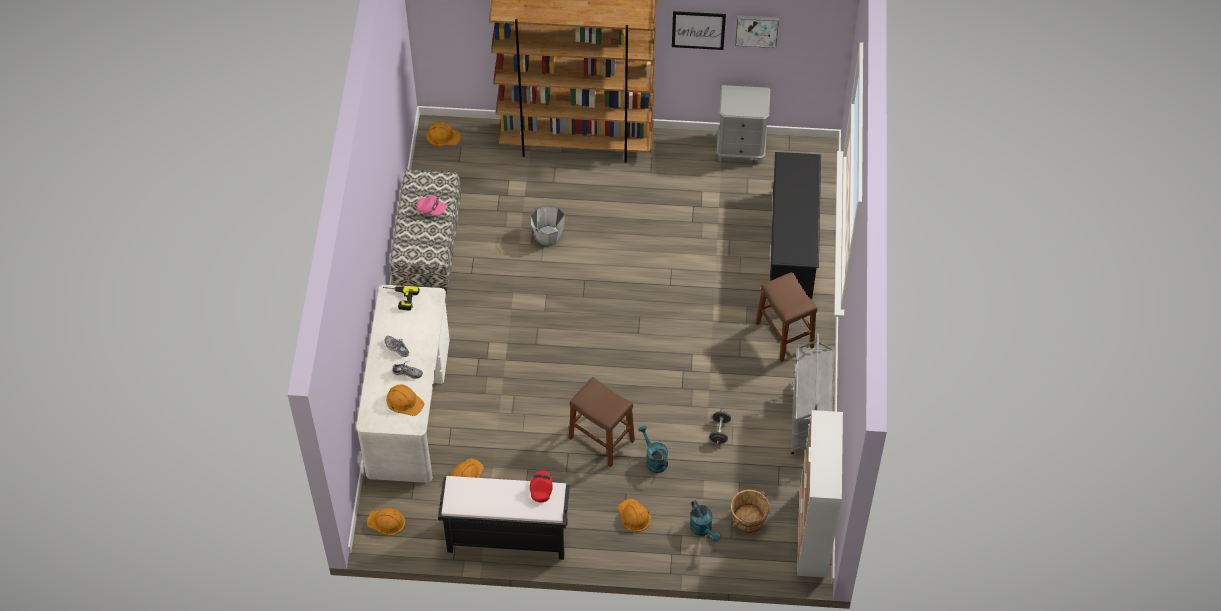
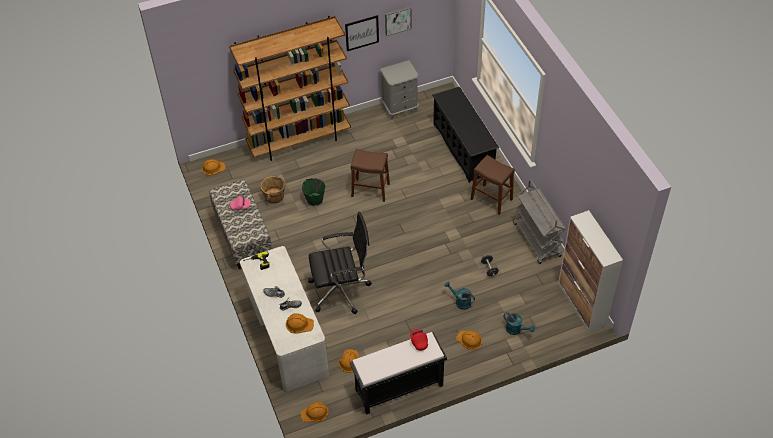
camera: 25 degrees left, 5 degrees down
(510, 377) = (341, 290): none -> black office chair
(548, 236) = (314, 199): grey bucket -> green bucket
(601, 439) = (421, 303): brown stool -> brown stool (370, 190)
(749, 520) = (539, 312): brown bucket -> brown bucket (274, 196)

